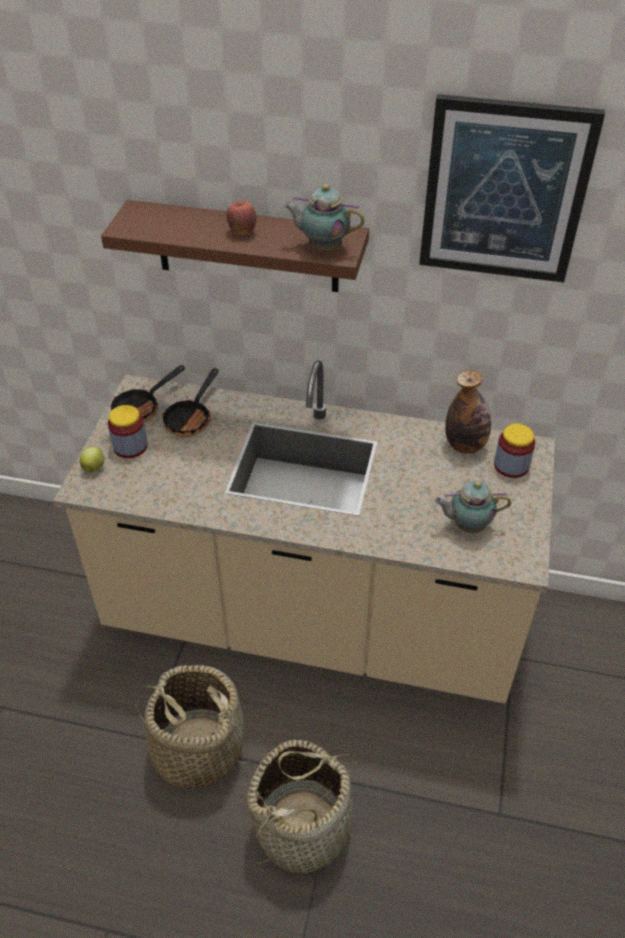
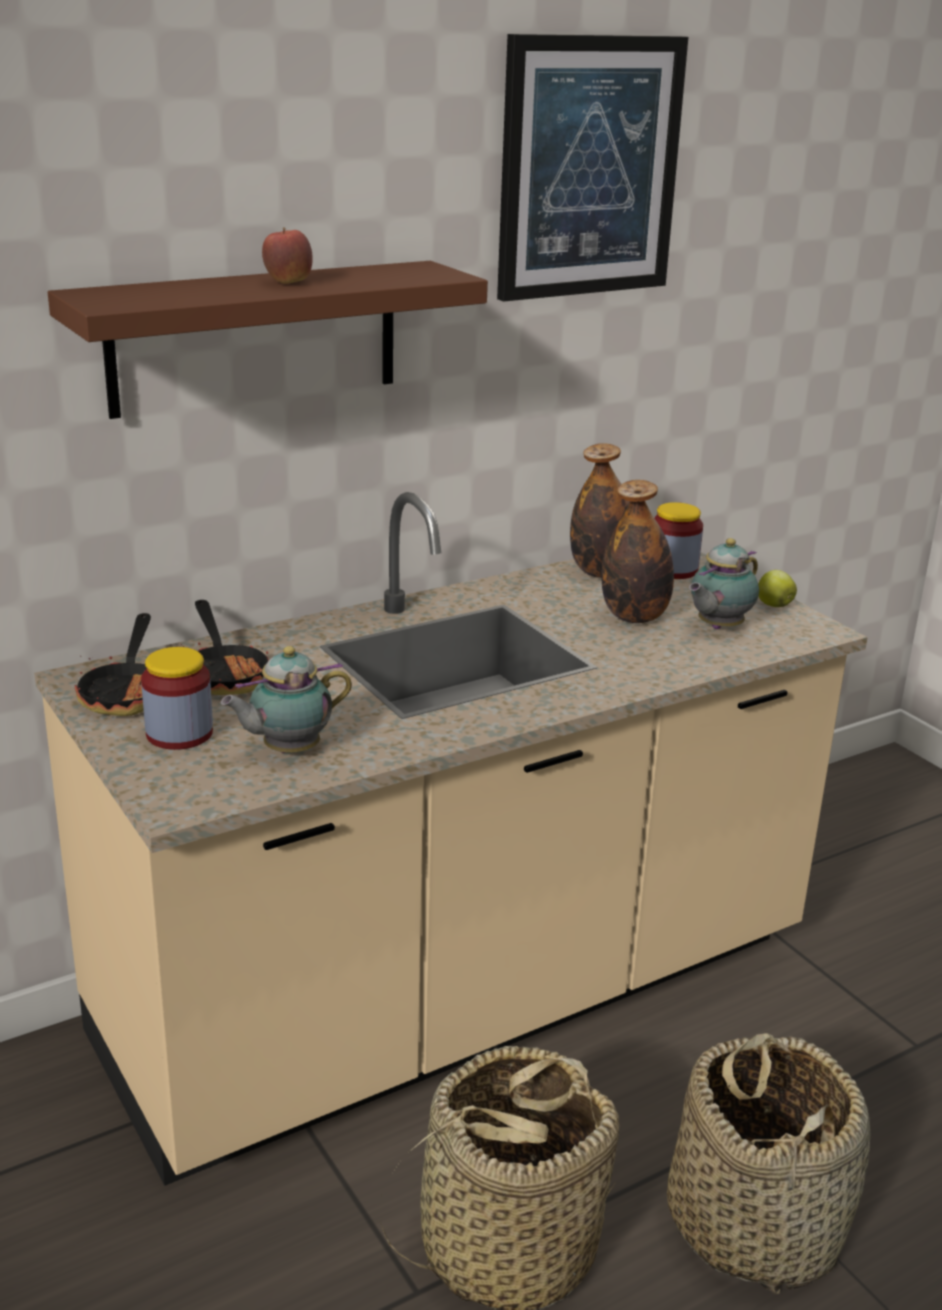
camera: 45 degrees left, 20 degrees down
(94, 467) = (158, 776): apple -> apple (773, 605)
(322, 247) = (416, 275): teapot -> teapot (287, 750)
(432, 490) = (634, 617): none -> bottle

